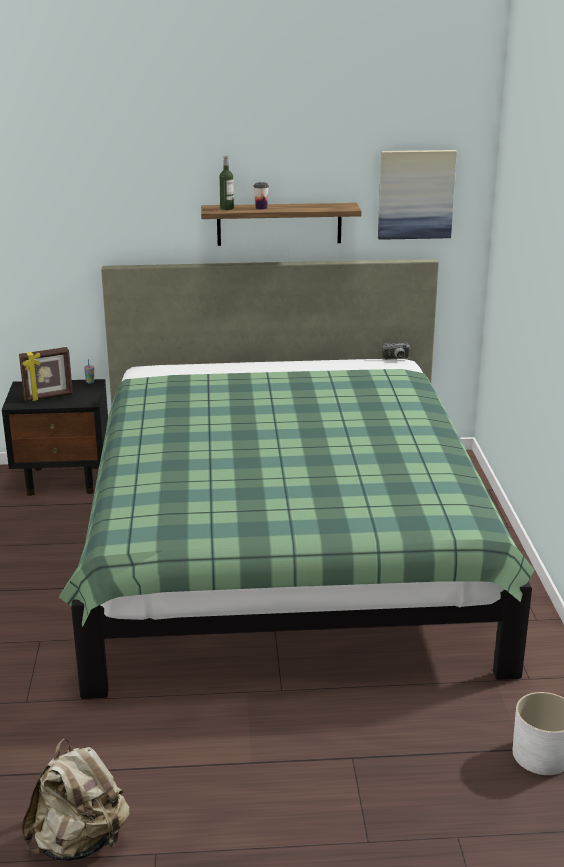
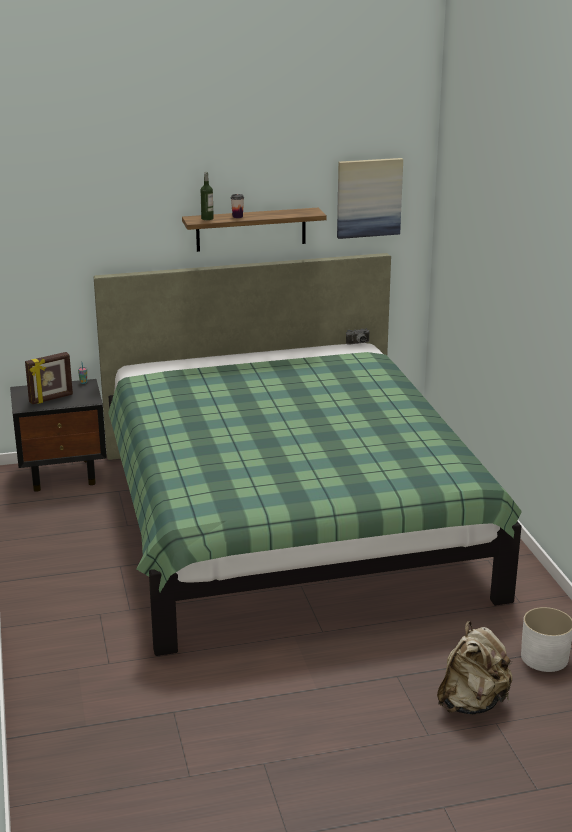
camera: 10 degrees left, 0 degrees up
(79, 842) = (198, 762): beige backpack -> beige backpack (472, 703)

